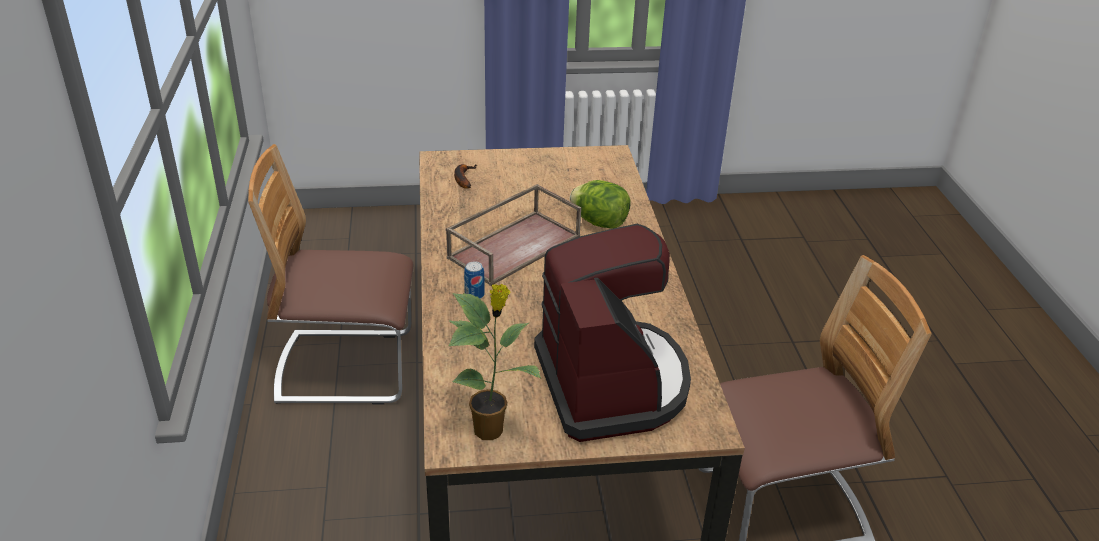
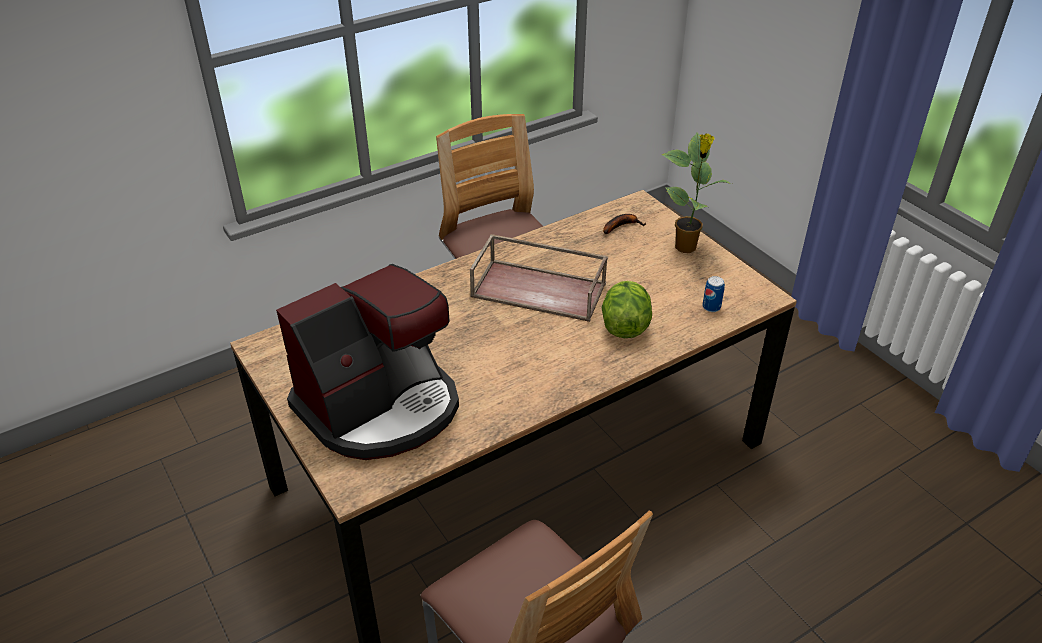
camera: 65 degrees right, 5 degrees up
(474, 295) = (450, 293): can -> can (711, 307)
(490, 430) = (286, 359): potted plant -> potted plant (686, 248)

